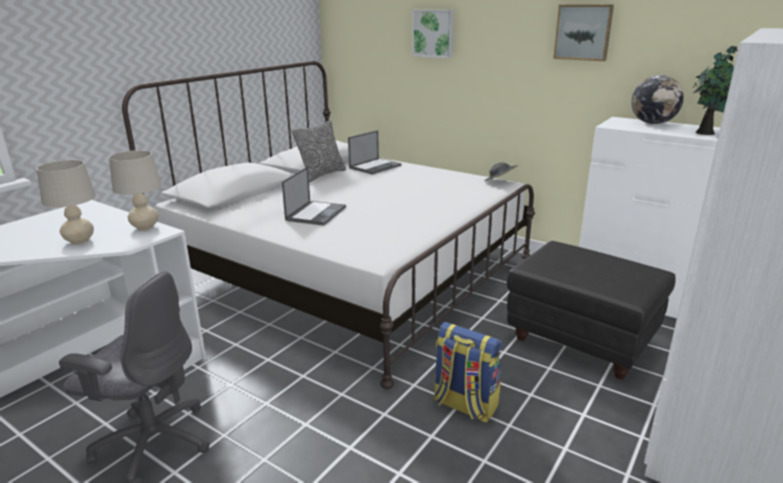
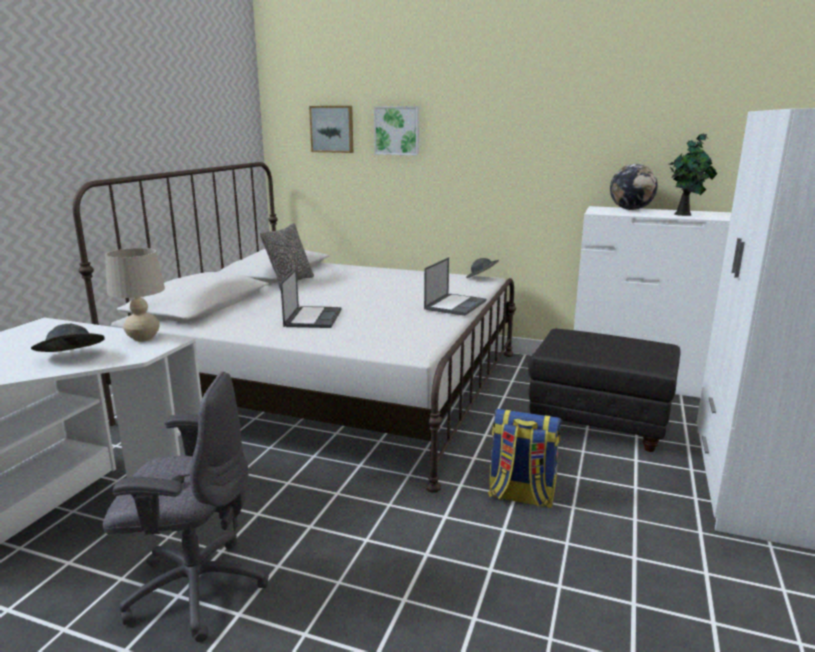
camera: 15 degrees left, 5 degrees down
(80, 241) = (70, 358): beige table lamp -> grey hat
(375, 166) = (343, 272): laptop -> laptop (455, 305)
(583, 32) = (555, 126): picture -> picture (332, 129)

